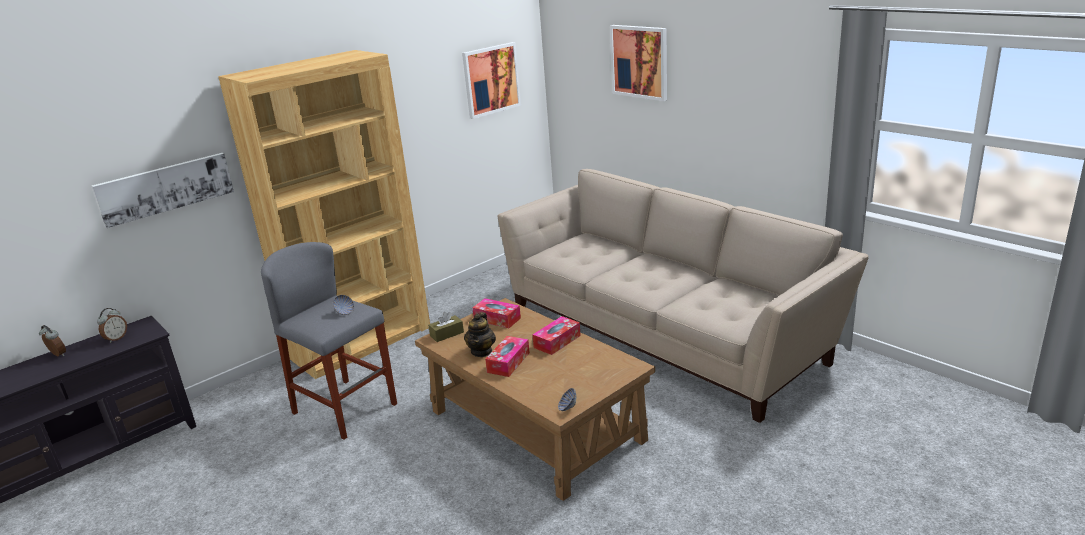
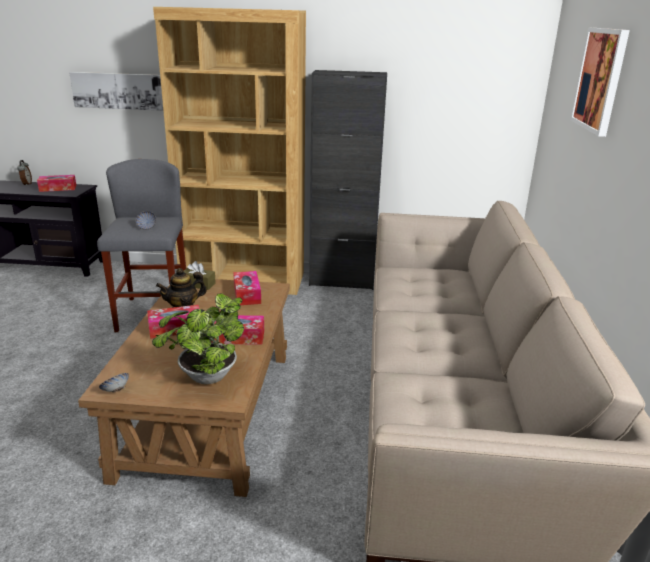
camera: 45 degrees right, 0 degrees up
(116, 338) = (58, 188): alarm clock -> tissue box
(444, 300) = (342, 281): none -> black cabinet
(491, 80) = (465, 80): picture -> none
(597, 369) = (205, 379): none -> potted plant

